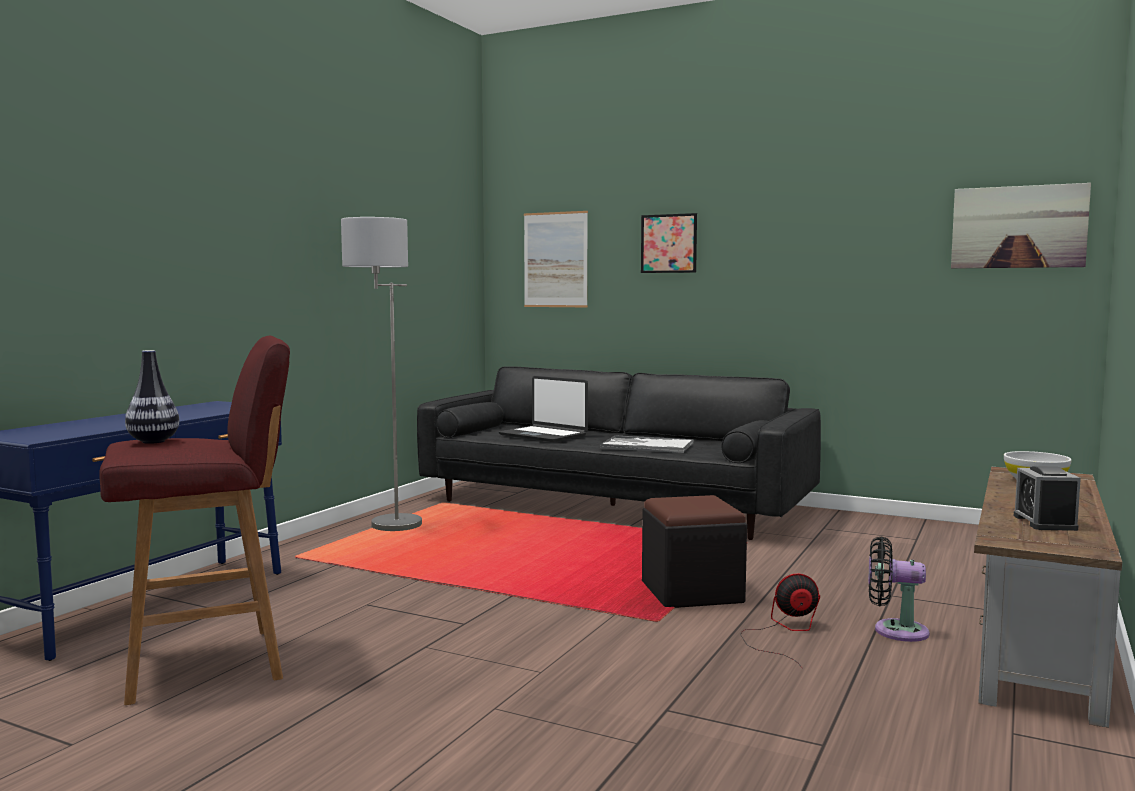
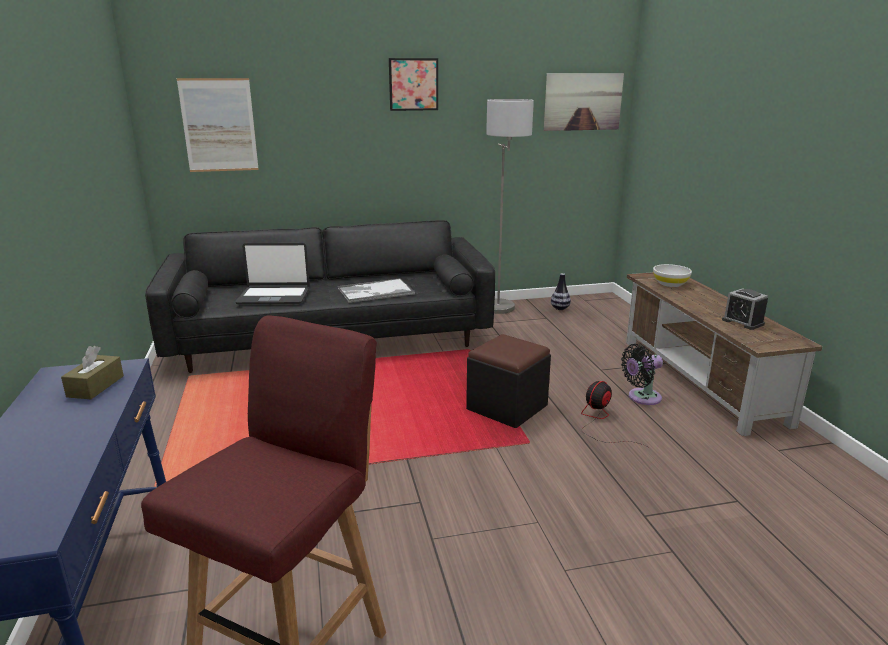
camera: 40 degrees left, 15 degrees up
(153, 441) = (233, 483): vase -> vase (560, 308)
(216, 409) = (95, 386): none -> brown tissue box
(387, 529) = (188, 424): grey floor lamp -> grey floor lamp (501, 311)
(669, 243) = (332, 110): picture -> picture (413, 84)

